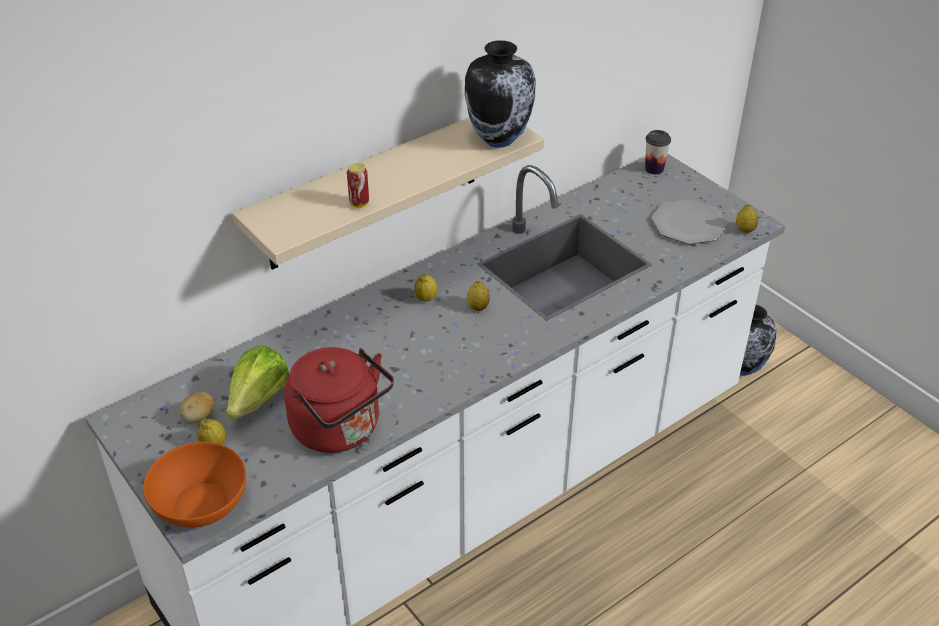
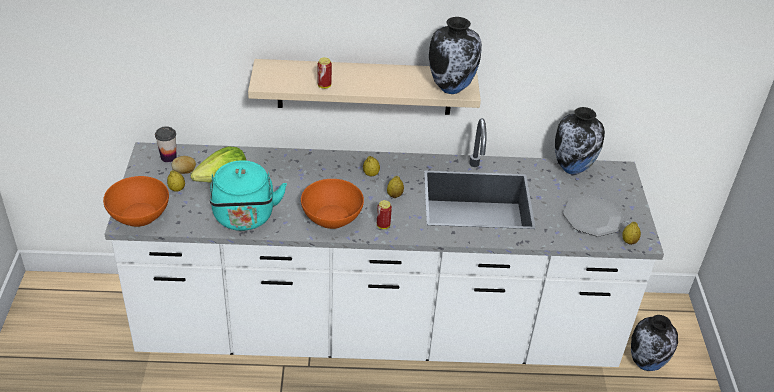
camera: 35 degrees right, 0 degrees up
(340, 430) = (244, 218): red kettle -> turquoise kettle
(438, 369) = (331, 217): none -> orange bowl
(504, 347) = (383, 226): none -> can
(616, 185) = (572, 169): none -> vase
(654, 169) = (612, 171): cup -> cup (168, 157)

